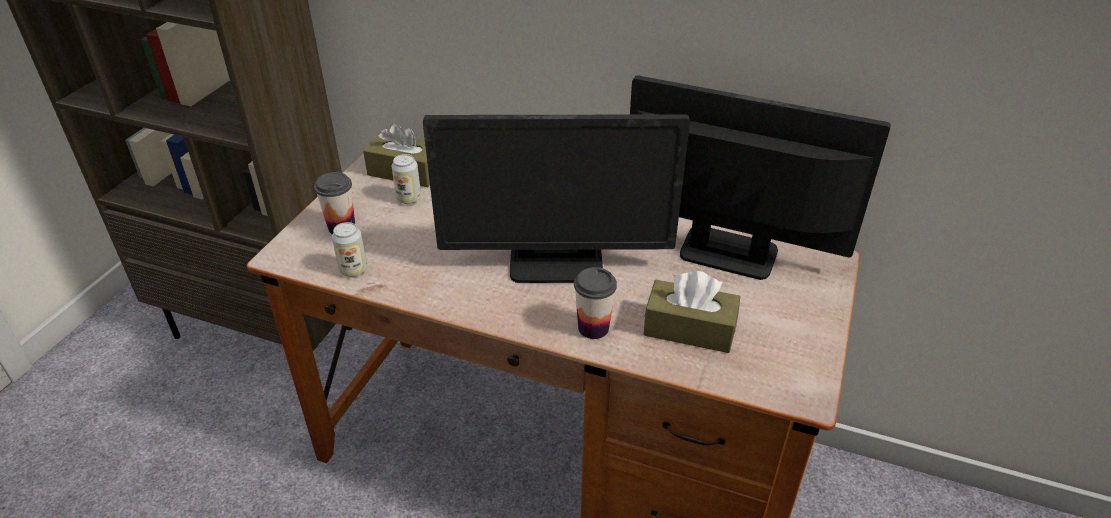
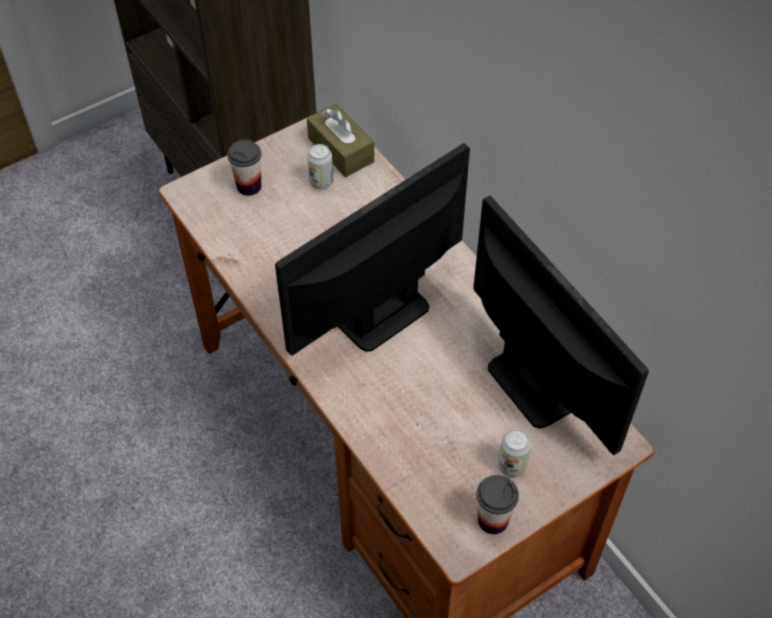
camera: 35 degrees right, 15 degrees up
(353, 270) = (227, 235): can -> can (512, 465)
(556, 263) = (382, 313): monitor -> monitor turned 105 degrees clockwise
(593, 328) = (356, 391): cup -> cup (493, 520)
(689, 329) = (428, 437): brown tissue box -> none

